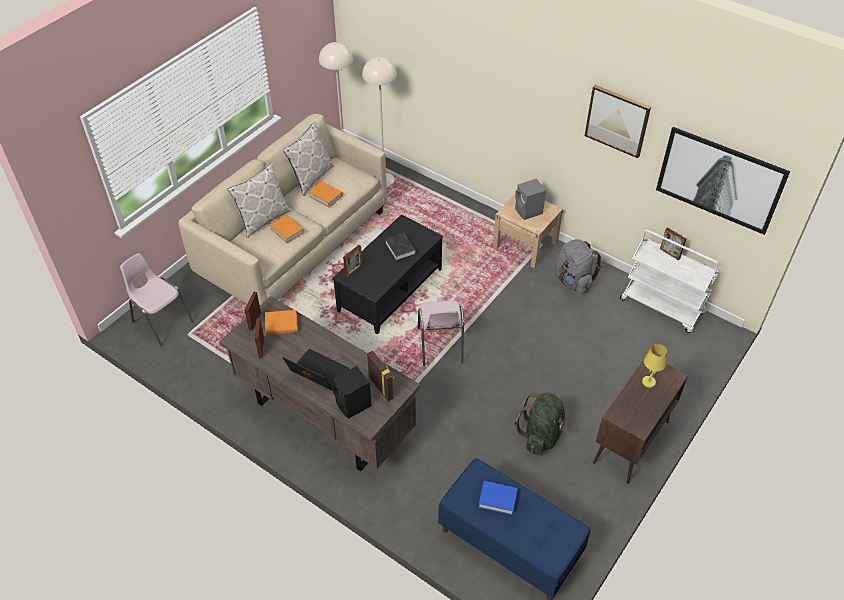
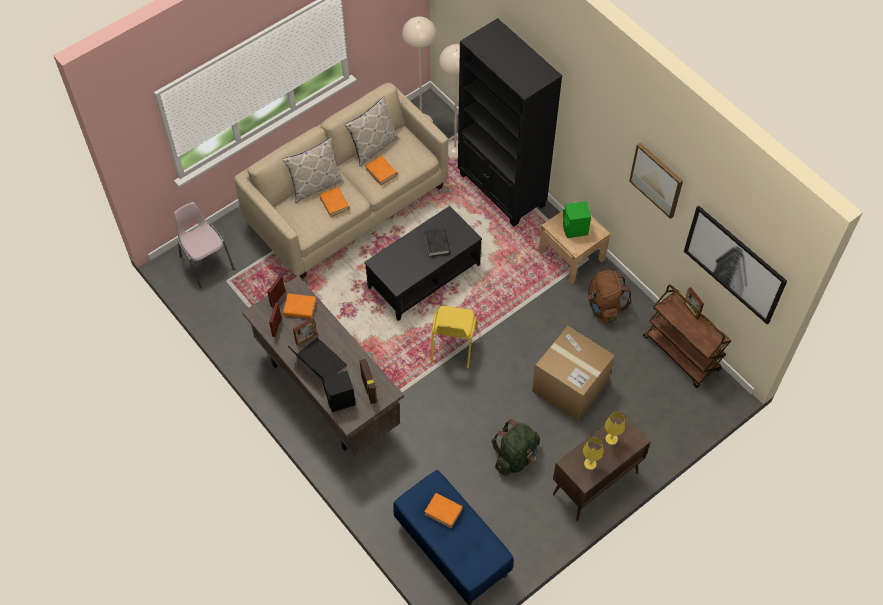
camera: 15 degrees right, 10 degrees up
(353, 271) = (386, 258): picture frame -> picture frame (306, 338)
(439, 204) = (502, 190): none -> black bookcase
(440, 346) = (453, 346): pink chair -> yellow chair
(497, 499) = (443, 511): blue book -> orange book
(529, 211) = (575, 229): grey speaker -> green speaker
(569, 357) = (570, 386): none -> cardboard box
(573, 281) = (604, 306): grey backpack -> brown backpack
(637, 411) = (589, 464): none -> yellow table lamp
(662, 306) = (682, 354): white cart -> brown cart

